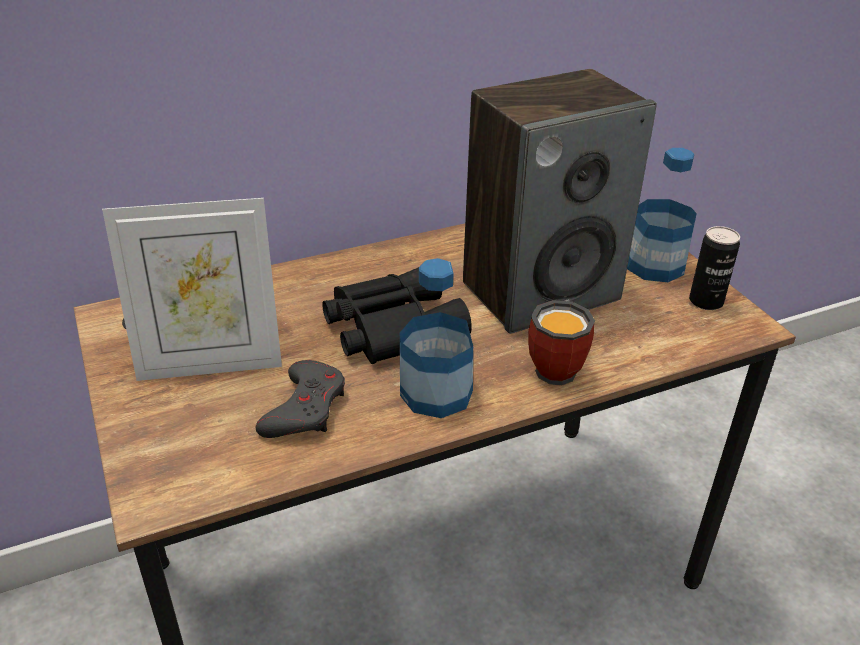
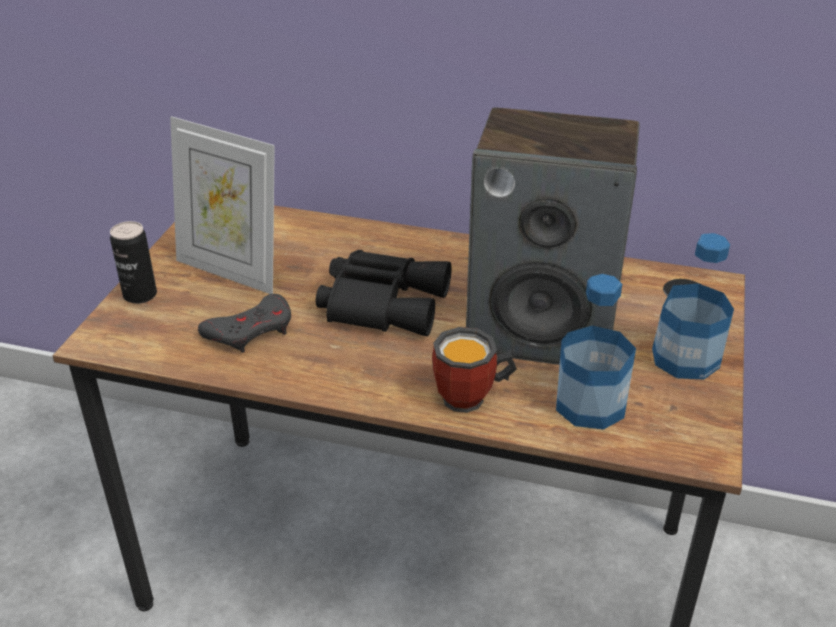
camera: 40 degrees right, 0 degrees up
(436, 393) = (350, 366): bottle -> bottle (590, 405)
(706, 301) = (690, 412): can -> can (140, 295)

